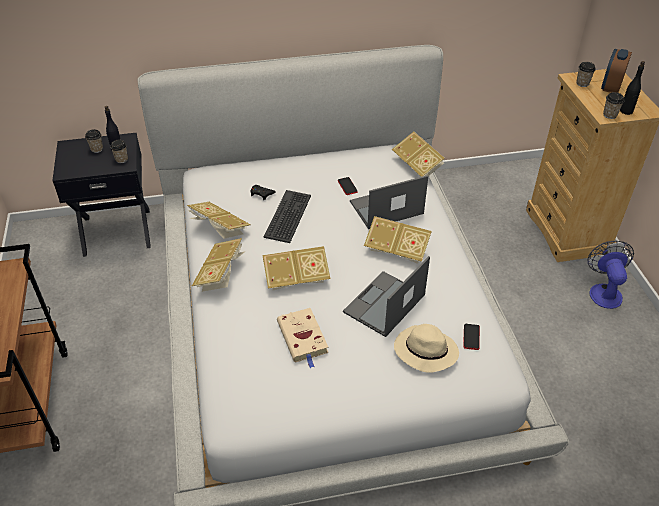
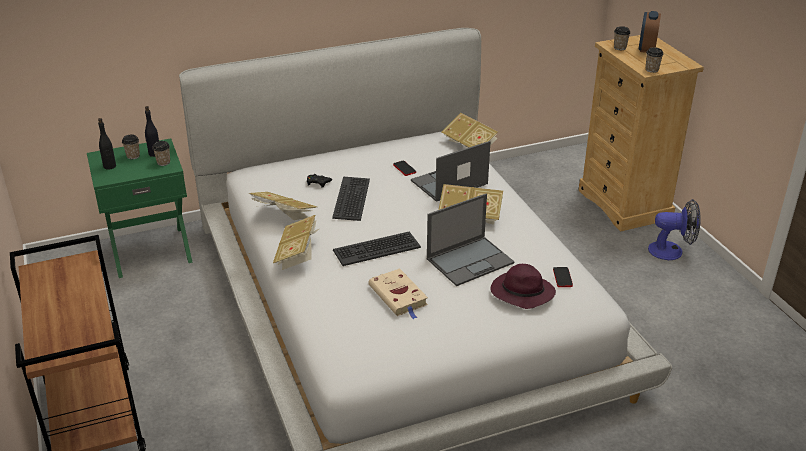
camera: 10 degrees left, 10 degrees down
(117, 231) = (150, 250): black nightstand -> green nightstand
(296, 278) = (376, 249): book -> keyboard
(384, 304) = (470, 260): laptop -> laptop turned 150 degrees counterclockwise
(424, 351) = (521, 293): beige hat -> purple hat
(604, 291) = (672, 251): fan -> fan turned 105 degrees clockwise
(626, 111) = (666, 66): black bottle -> black bottle (109, 166)

